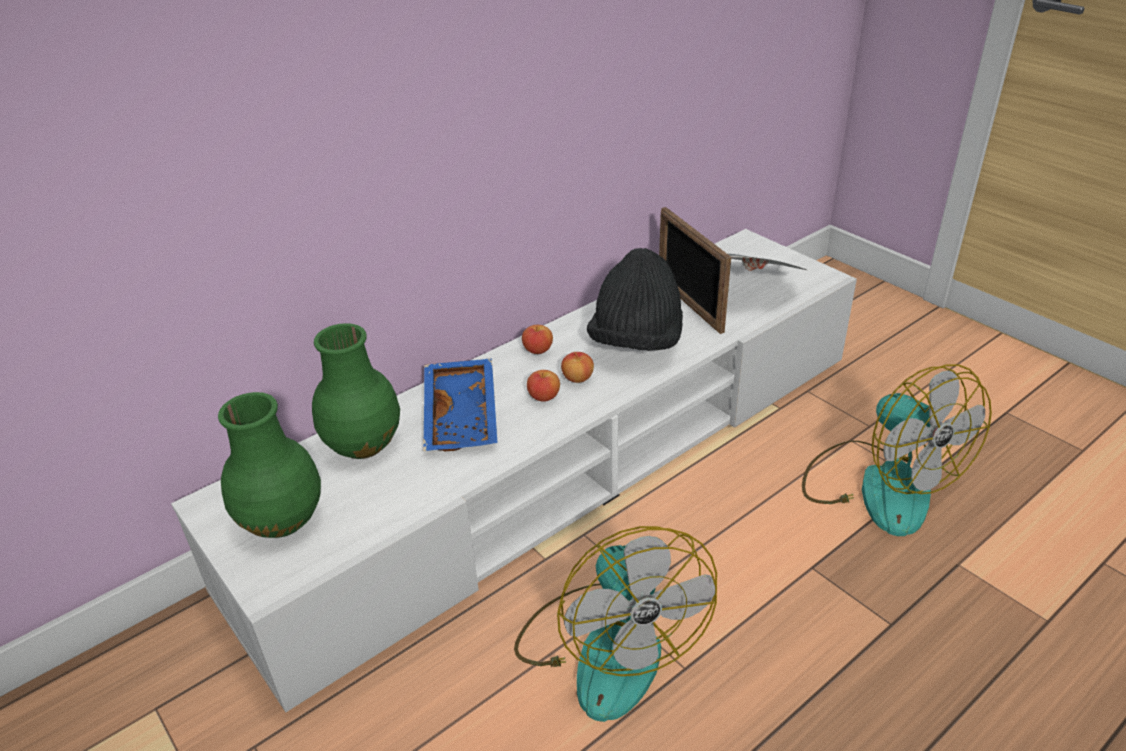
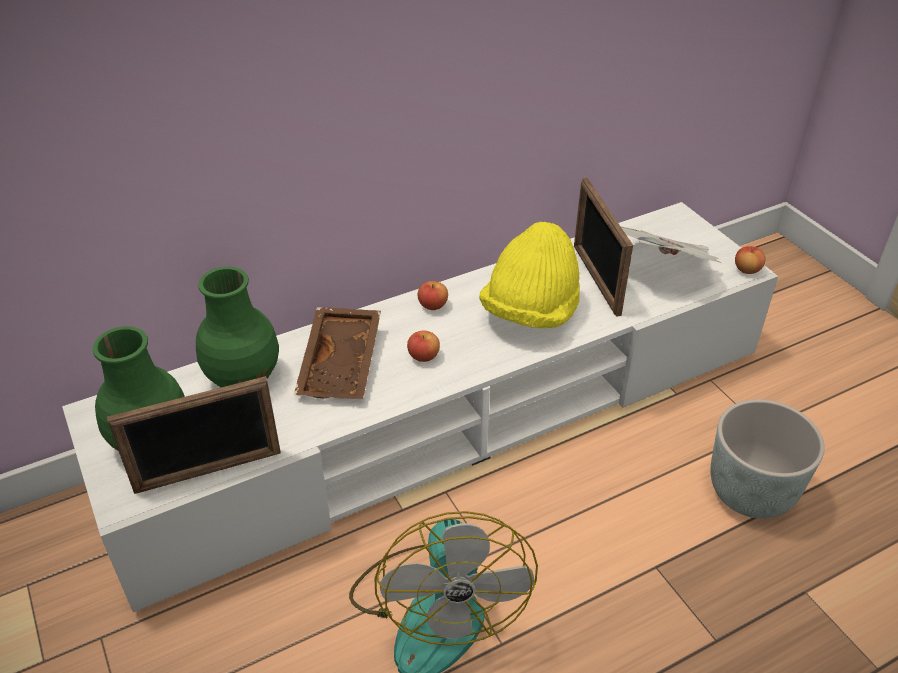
camera: 10 degrees right, 5 degrees up
(353, 539) = (208, 471): none -> picture frame
(463, 416) = (342, 364): blue tray -> brown tray
(577, 378) = (461, 342): apple -> apple (747, 270)
(636, 342) = (530, 312): black hat -> yellow hat
(879, 485) = (751, 493): fan -> grey planter

